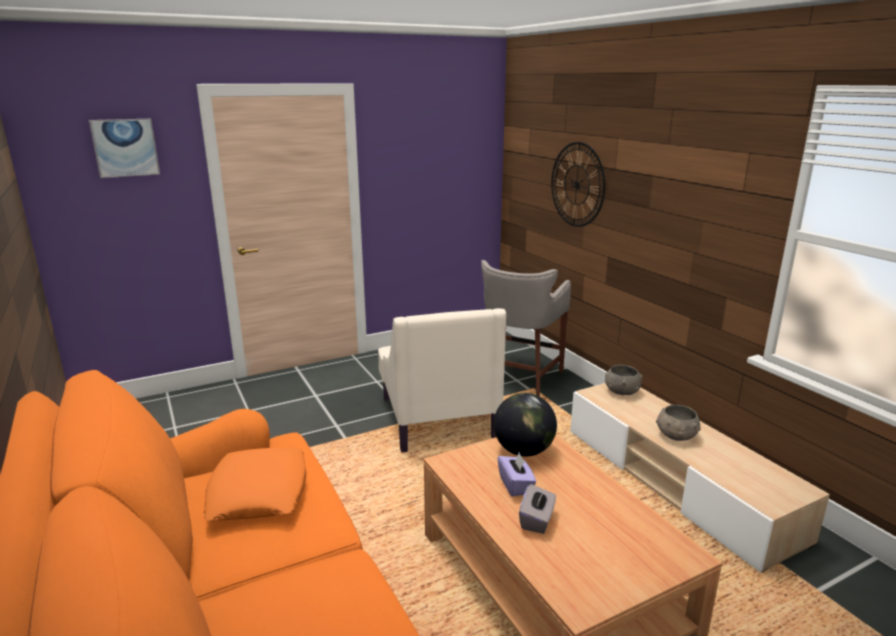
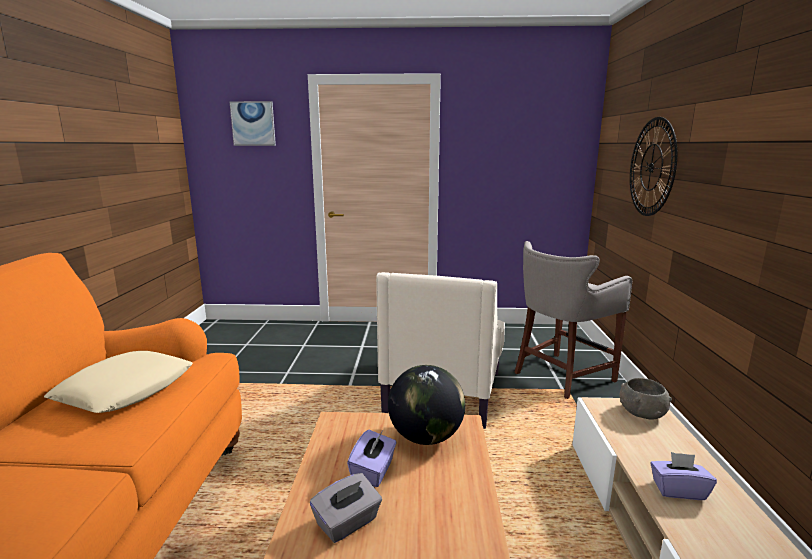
camera: 30 degrees right, 5 degrees down
(258, 492) = (126, 390): orange pillow -> beige pillow
(676, 436) = (678, 490): grey bowl -> purple tissue box

